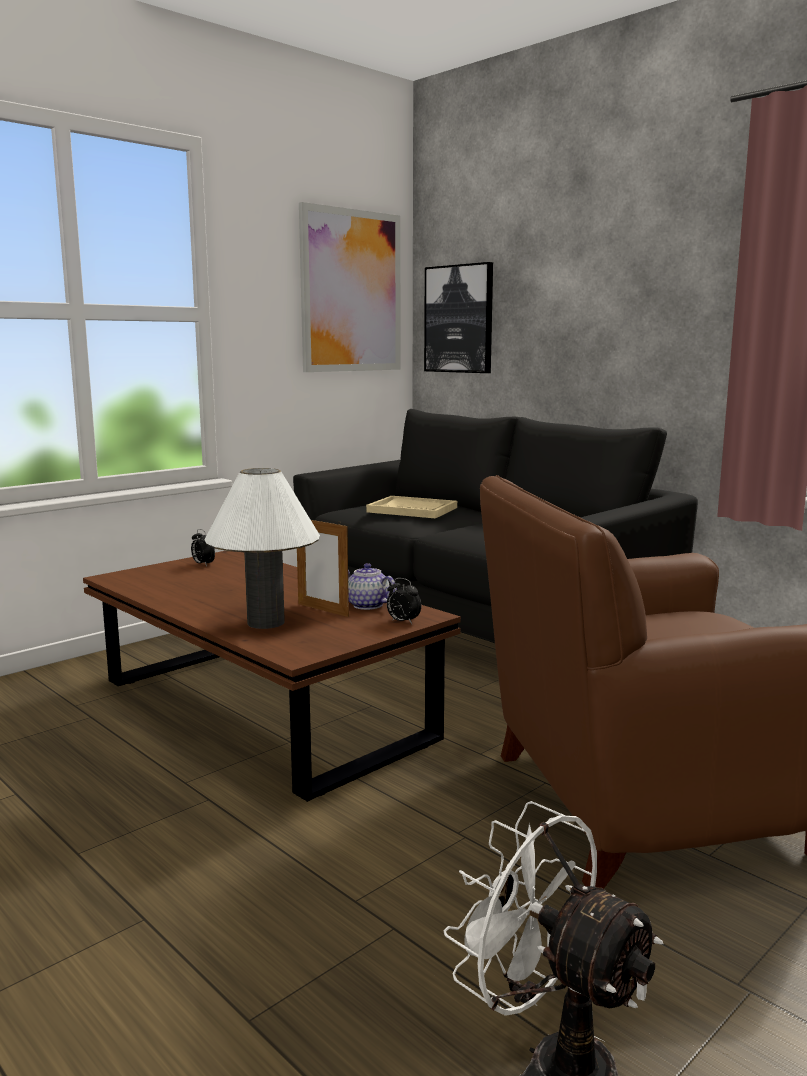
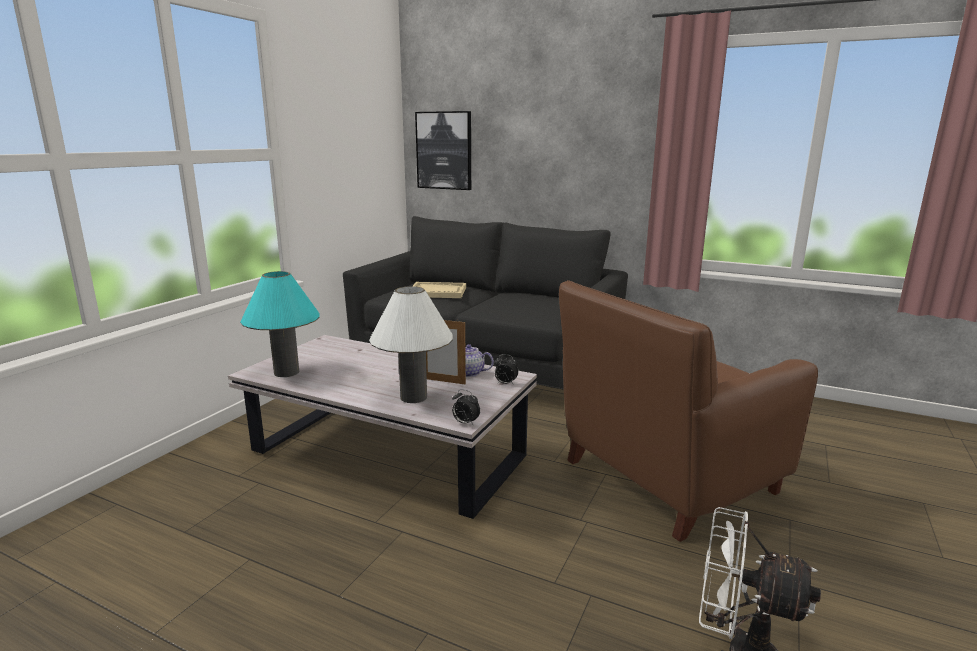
camera: 20 degrees left, 5 degrees up
(148, 581) = (286, 372): none -> turquoise table lamp
(203, 564) = (314, 352): alarm clock -> alarm clock (465, 423)
(262, 711) = (388, 455): brown coffee table -> white coffee table
(351, 291) = (367, 130): picture -> none

